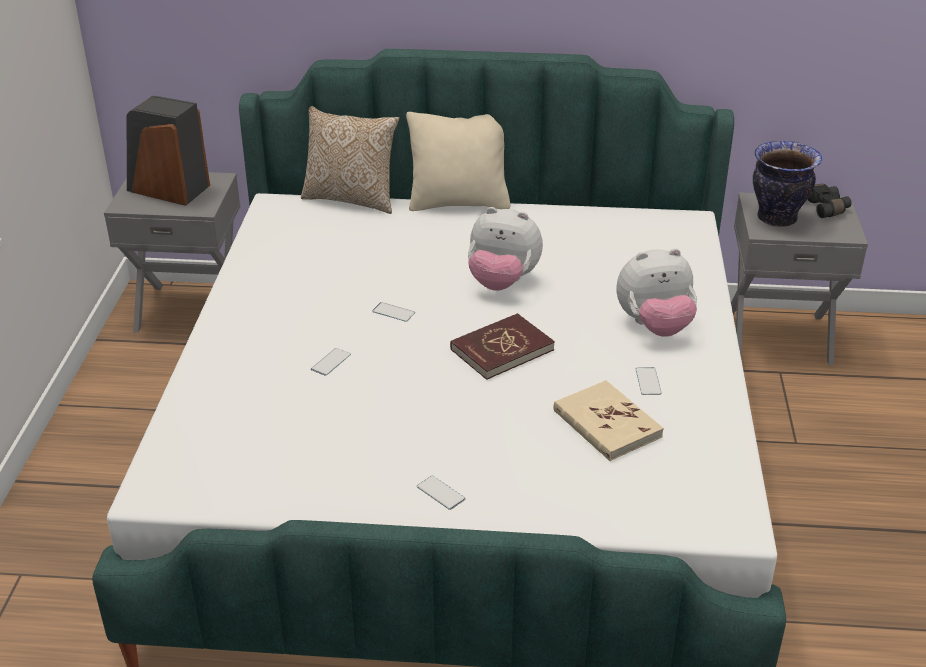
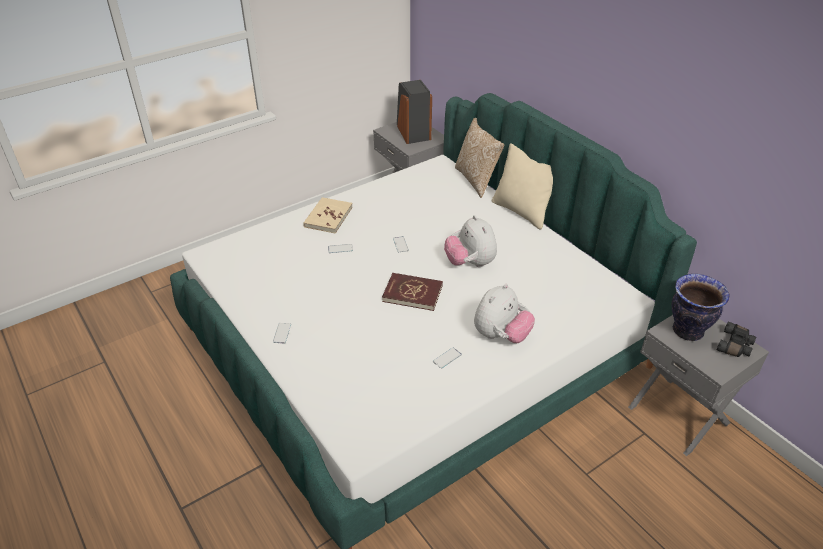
camera: 50 degrees right, 5 degrees up
(606, 424) = (392, 361): beige book -> beige book (328, 217)
(654, 326) = (501, 335): plush toy -> plush toy turned 90 degrees counterclockwise

